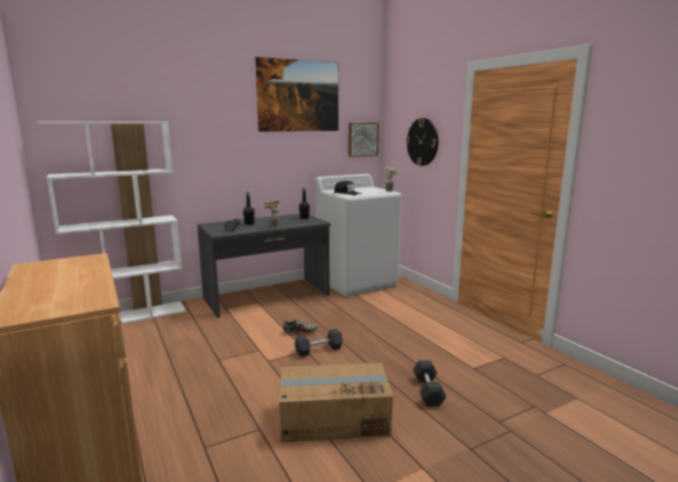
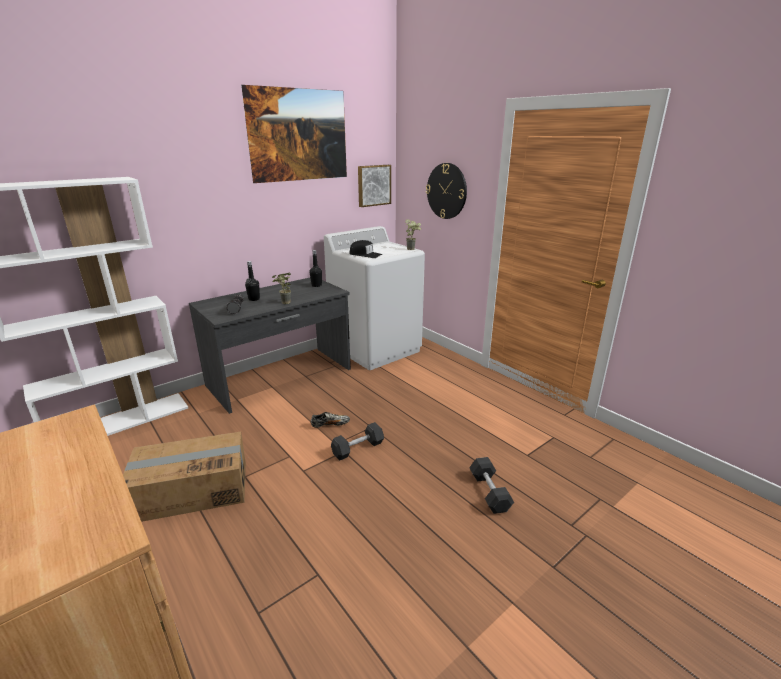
camera: 10 degrees left, 10 degrees up
(333, 418) = (398, 545): cardboard box -> cardboard box (192, 490)

